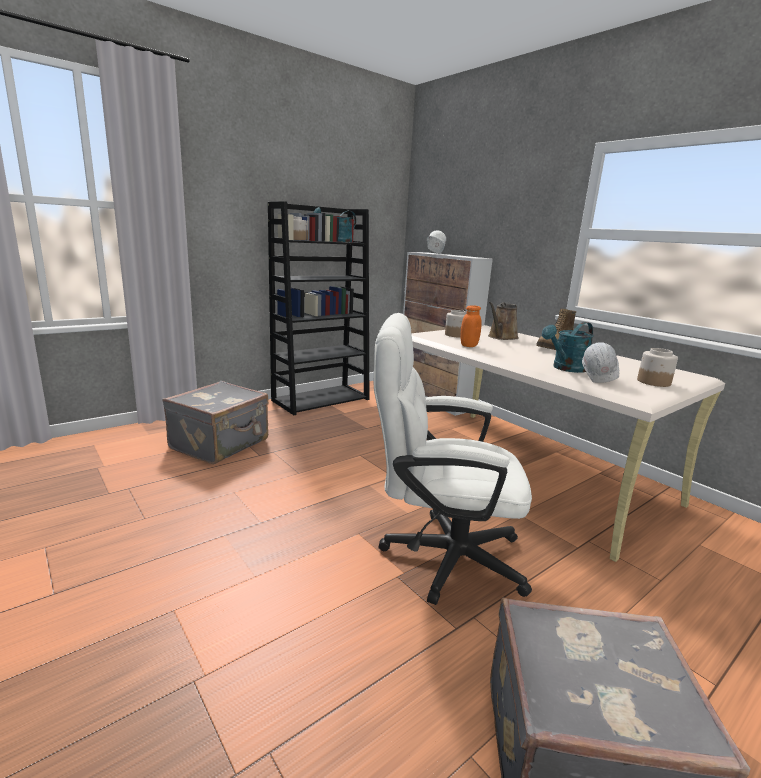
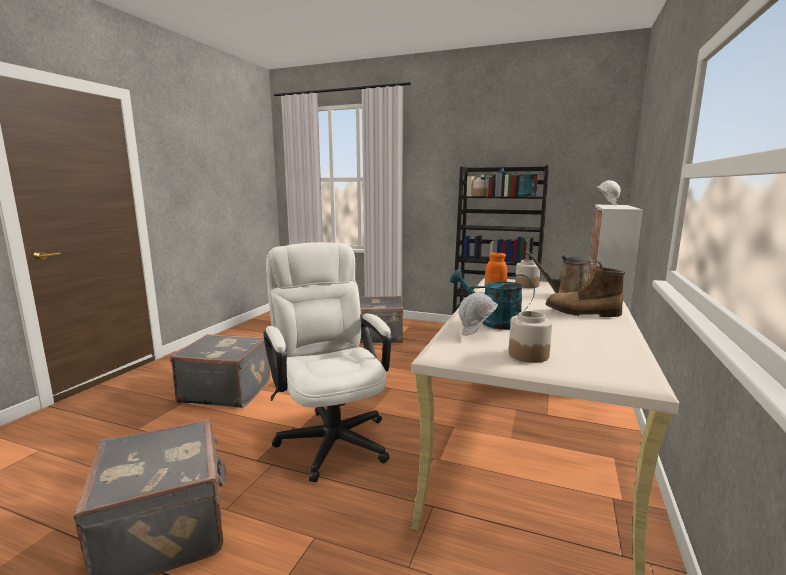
camera: 60 degrees right, 5 degrees down
(215, 614) = (226, 391): none -> grey suitcase

